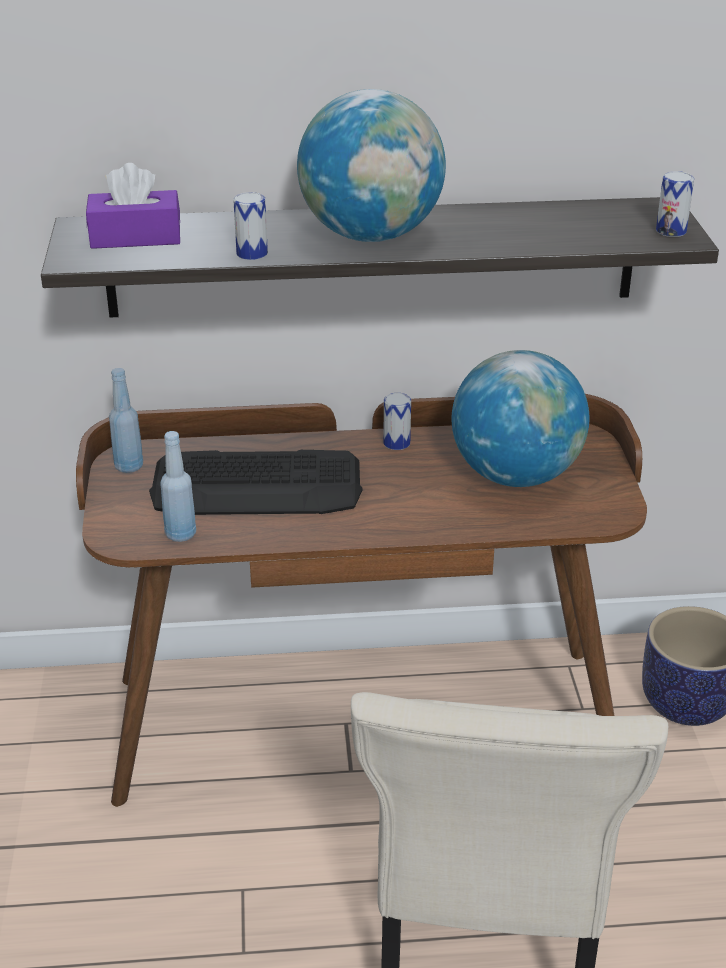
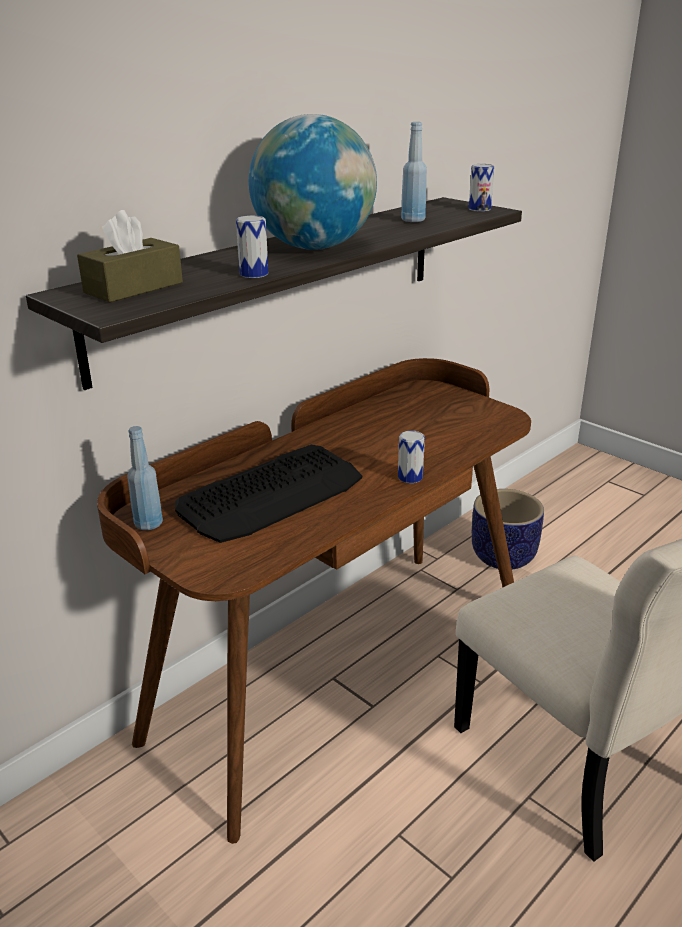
camera: 40 degrees left, 5 degrees down
(135, 237) = (134, 287): purple tissue box -> brown tissue box
(181, 534) = (266, 549): blue bottle -> blue bottle (413, 220)
(396, 443) = (324, 432): can -> can (410, 477)
(515, 475) = (425, 421): globe -> none

